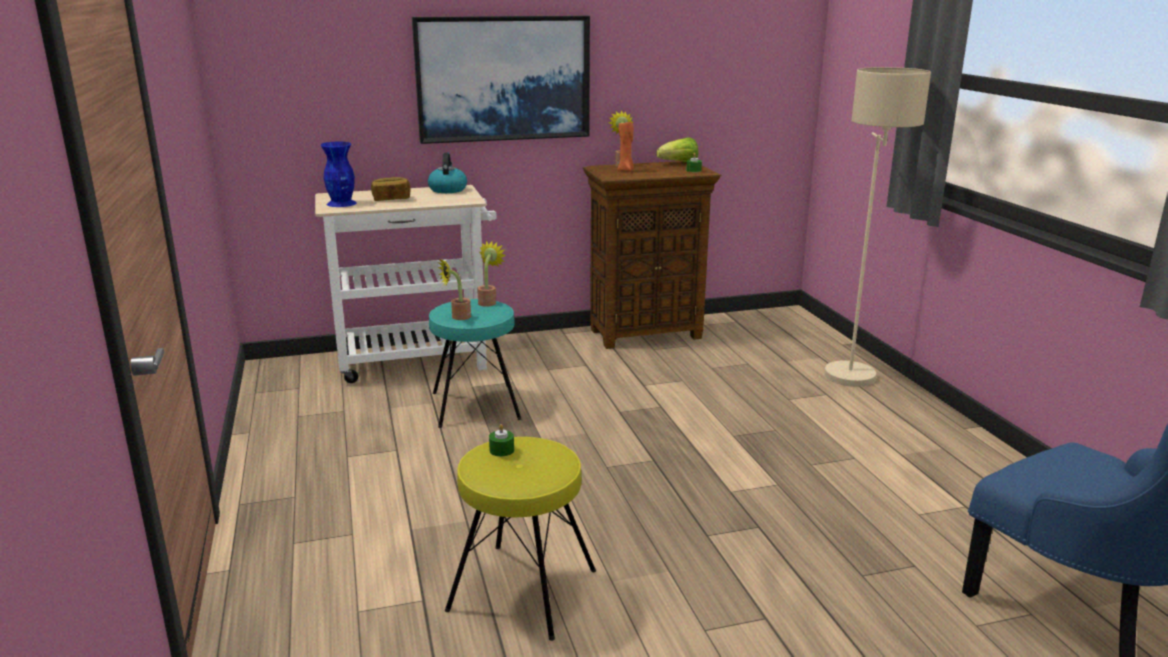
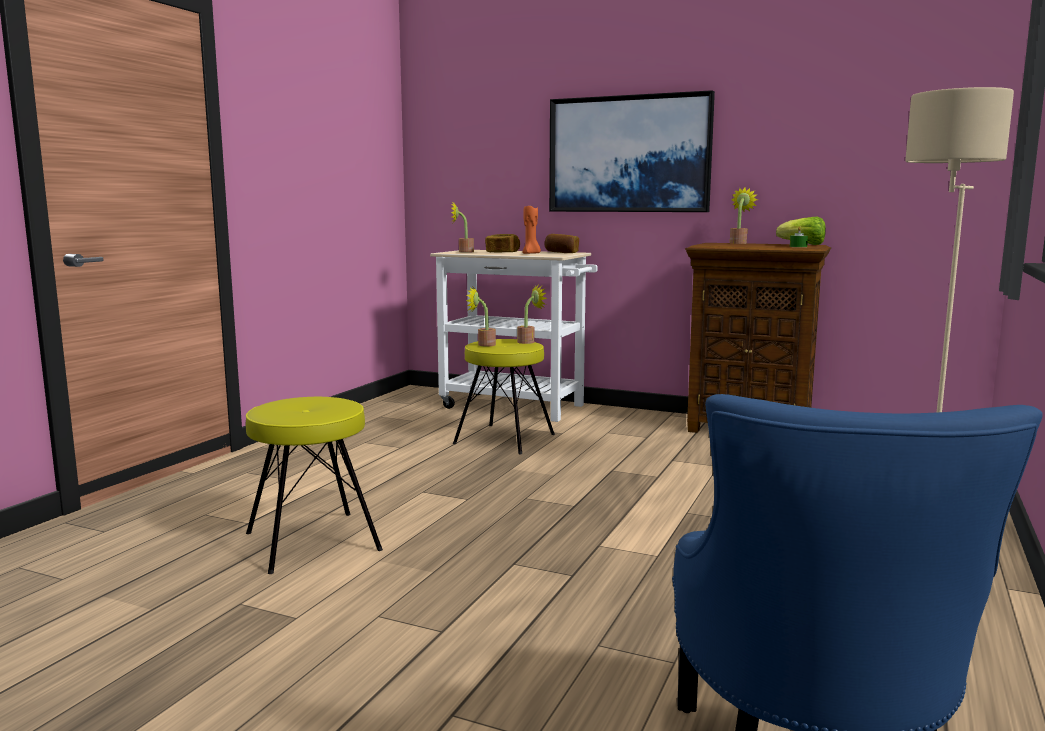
camera: 40 degrees right, 10 degrees down
(342, 203) = (463, 252): blue vase -> potted plant
(447, 189) = (561, 252): kettle -> bread
(475, 406) = (504, 439): turquoise stool -> yellow stool
(501, 450) = (312, 399): green candle -> none
(625, 170) = (727, 244): orange candle -> orange candle (531, 253)

